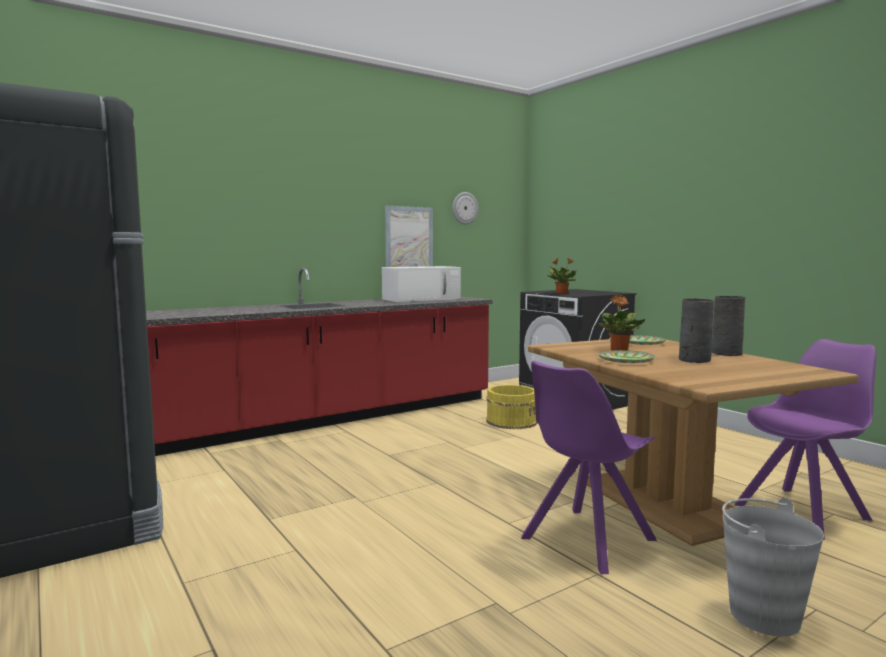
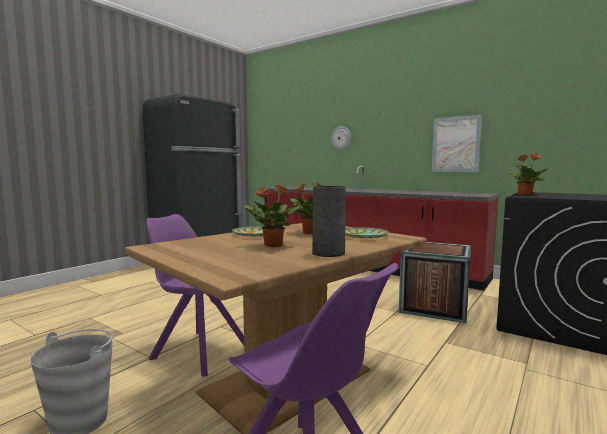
camera: 70 degrees right, 0 degrees up
(422, 299) = (444, 192): white microwave -> none
(464, 208) = (523, 110): wall clock -> wall clock (341, 138)
(512, 421) = (434, 307): yellow bucket -> crate
(693, 360) = (272, 245): grey vase -> potted plant

